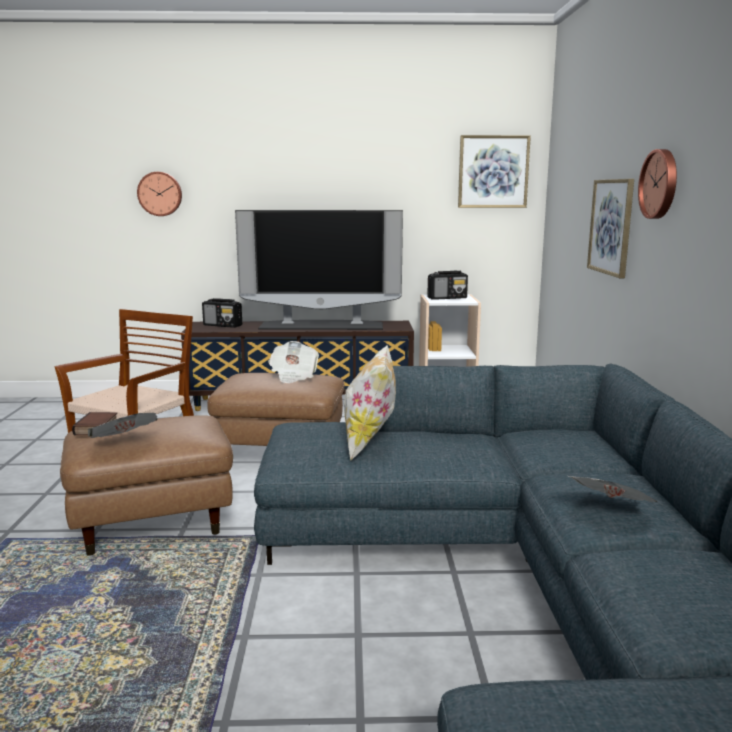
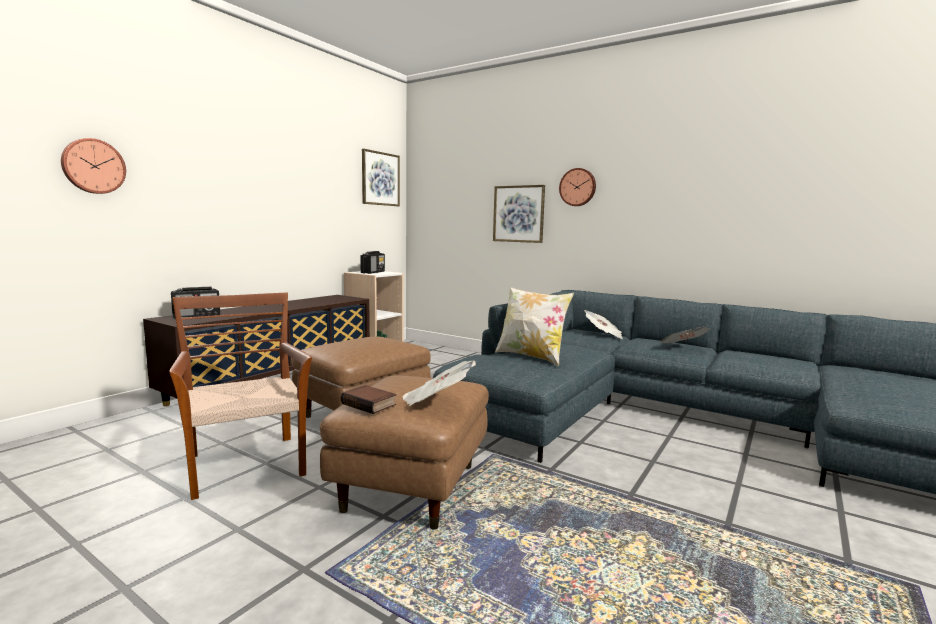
camera: 55 degrees left, 5 degrees down
(293, 376) = (364, 339): newspaper -> newspaper (603, 335)
(322, 325) = (291, 304): television -> none

